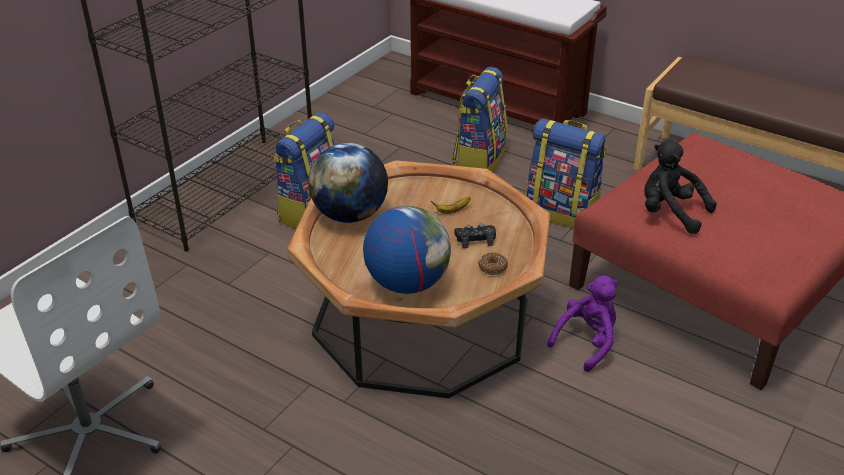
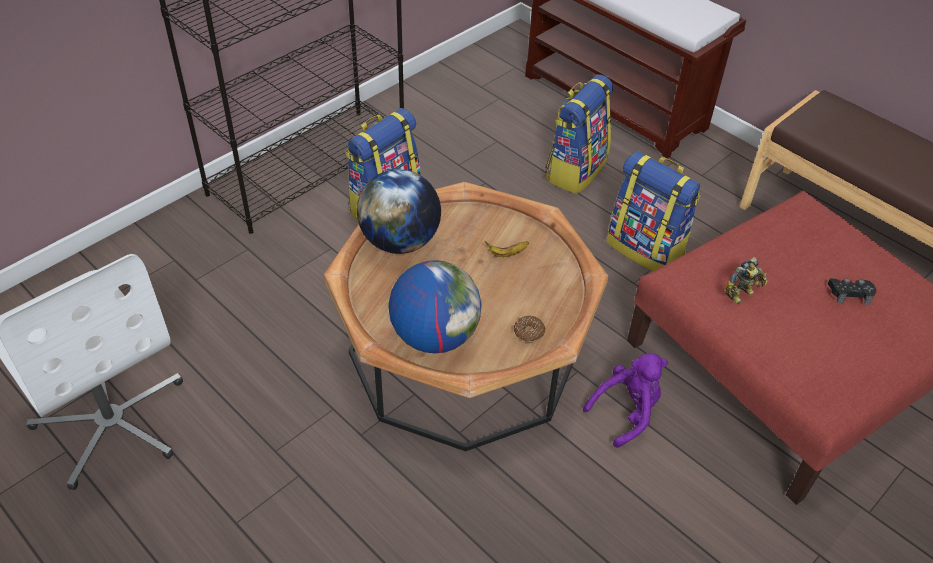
camera: 10 degrees right, 10 degrees up
(475, 239) = (521, 293): black game controller -> black game controller (850, 293)
(670, 213) = (741, 295): black plush toy -> toy robot

